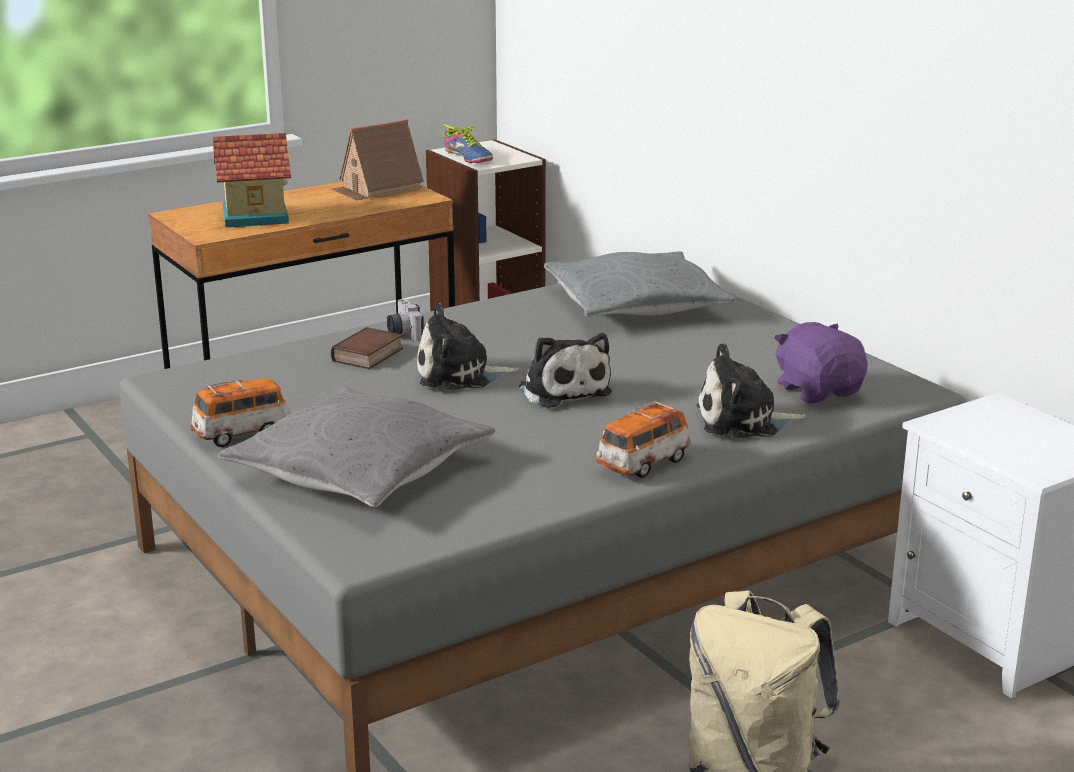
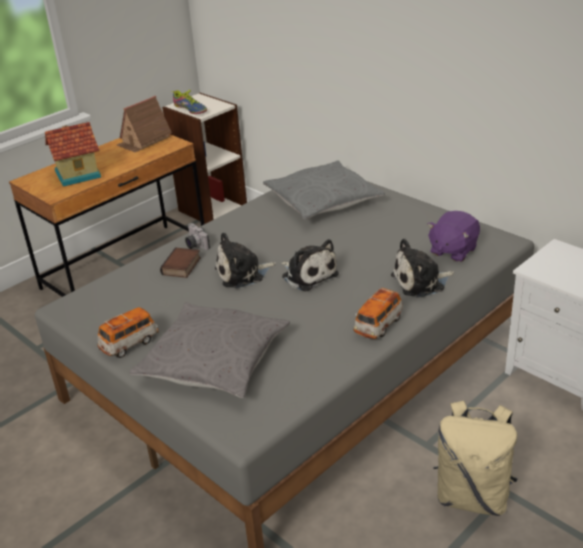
camera: 10 degrees left, 10 degrees up
(818, 390) = (452, 251): purple plush toy -> purple plush toy turned 105 degrees counterclockwise

